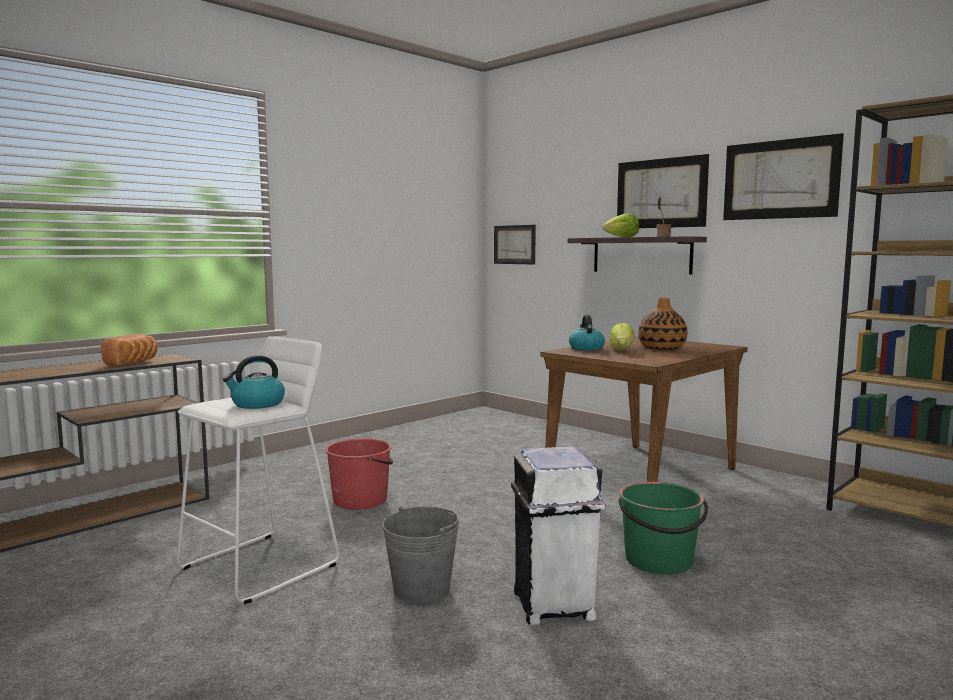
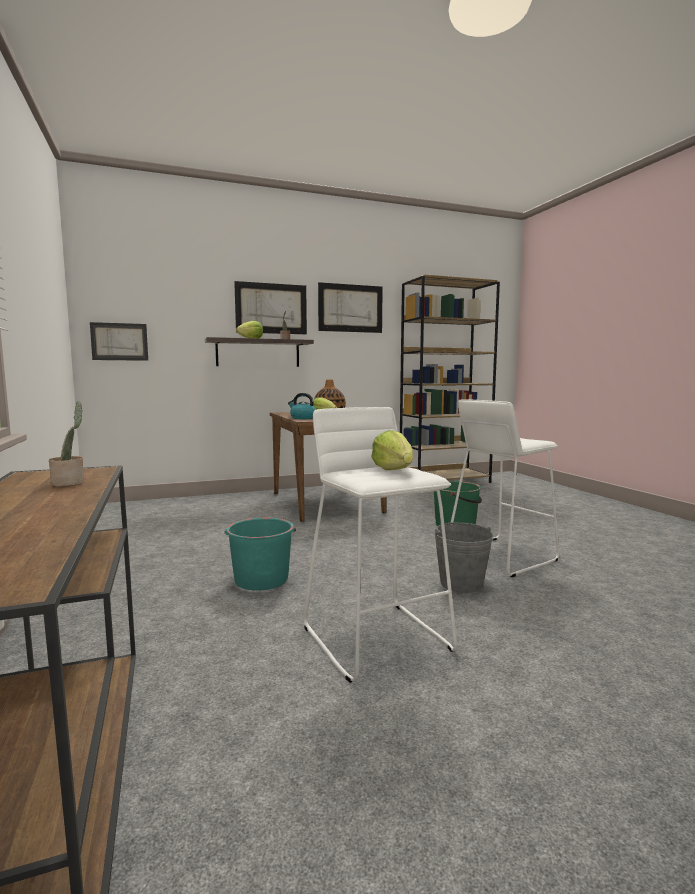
camera: 65 degrees left, 0 degrees up
(133, 363) = (70, 483): bread -> potted plant
(257, 404) = (394, 470): kettle -> lettuce
(361, 500) = (261, 579): red bucket -> turquoise bucket
(553, 606) = (500, 556): white trash can -> white stool

